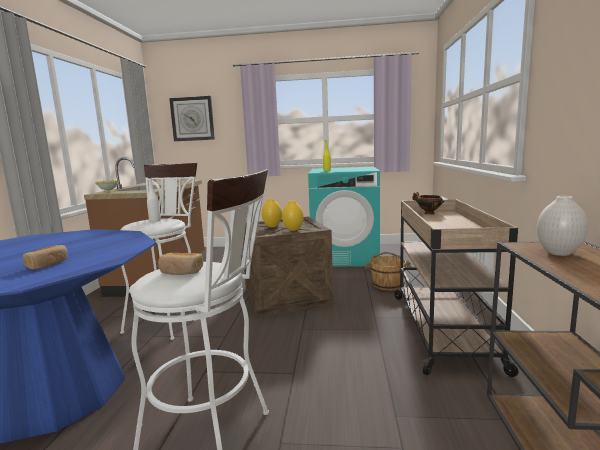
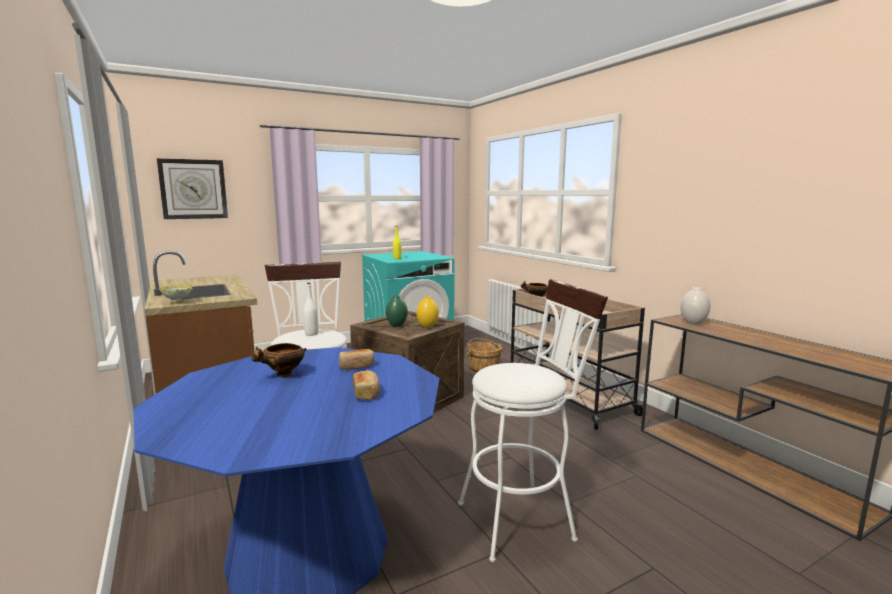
camera: 35 degrees left, 0 degrees up
(55, 244) = (283, 375): none -> bowl
(181, 272) = (516, 374): bread -> bread (356, 366)
(272, 226) = (396, 325): yellow vase -> green vase

